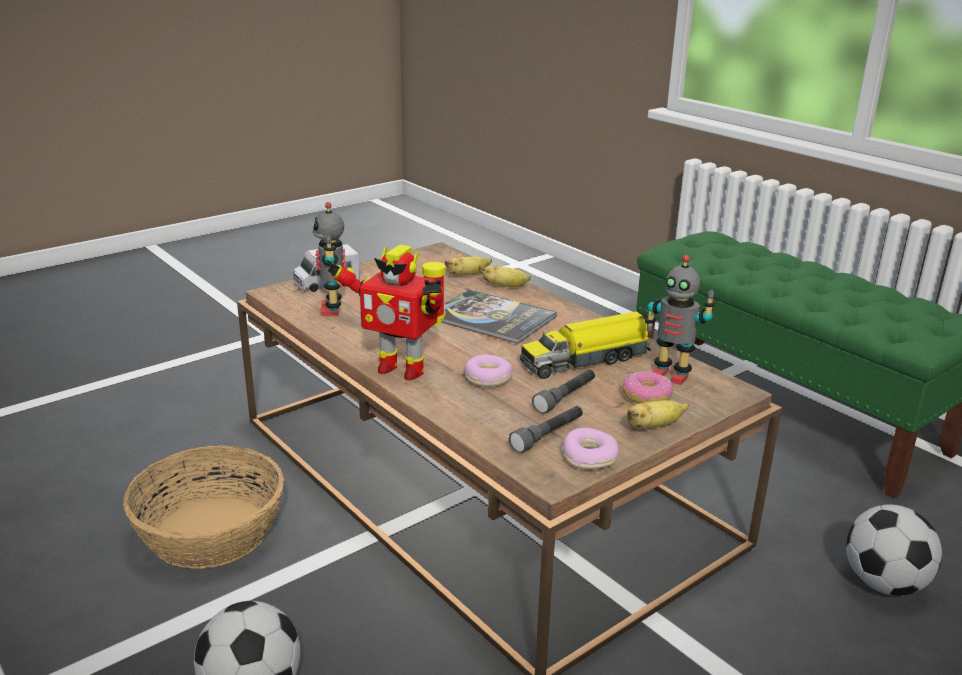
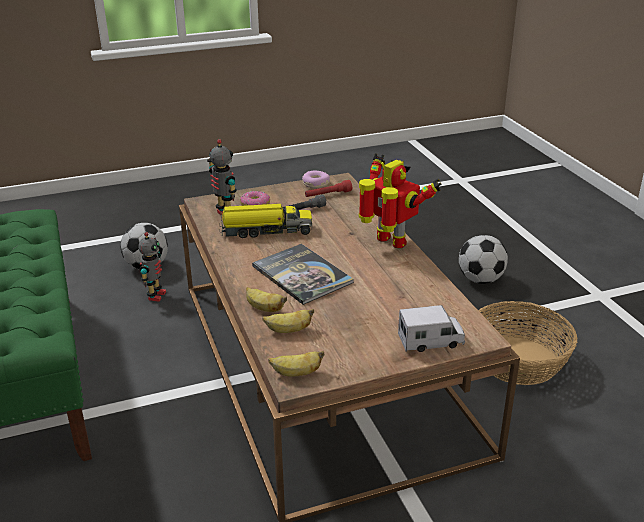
camera: 160 degrees left, 5 degrees up
(333, 309) = (428, 304): toy robot -> toy robot (155, 295)
(488, 379) = (338, 228): donut -> none
(548, 436) = (328, 195): grey flashlight -> red flashlight
(653, 426) = (269, 191): banana -> banana (296, 373)

